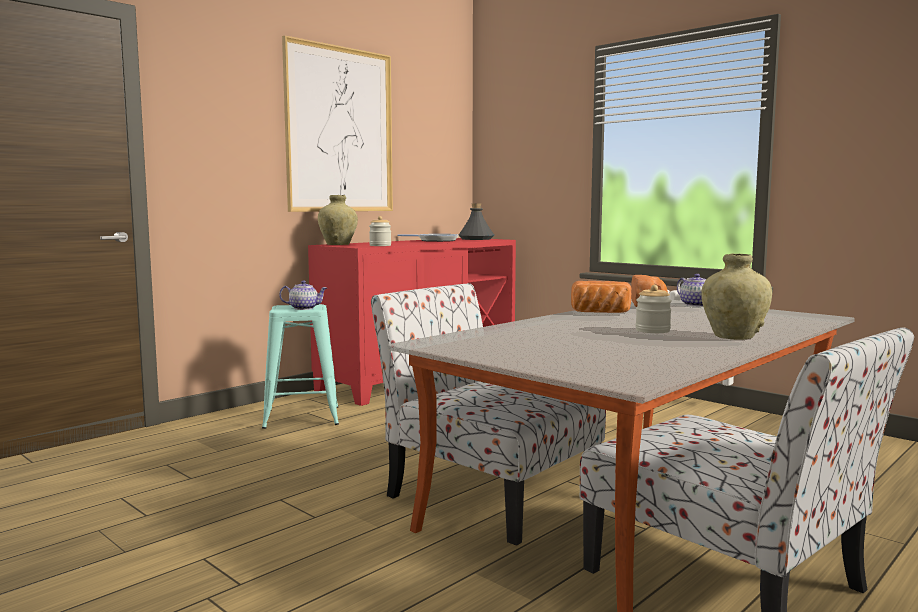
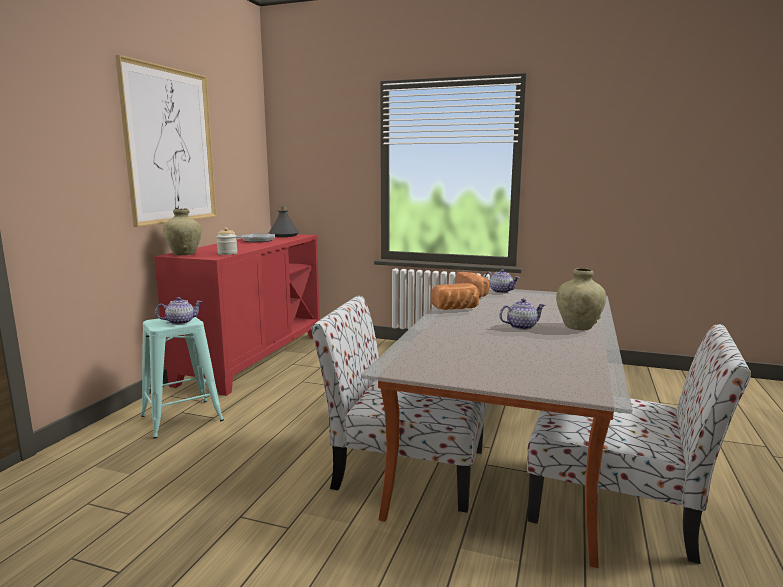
camera: 25 degrees left, 5 degrees up
(652, 330) = (521, 327): jar -> teapot

